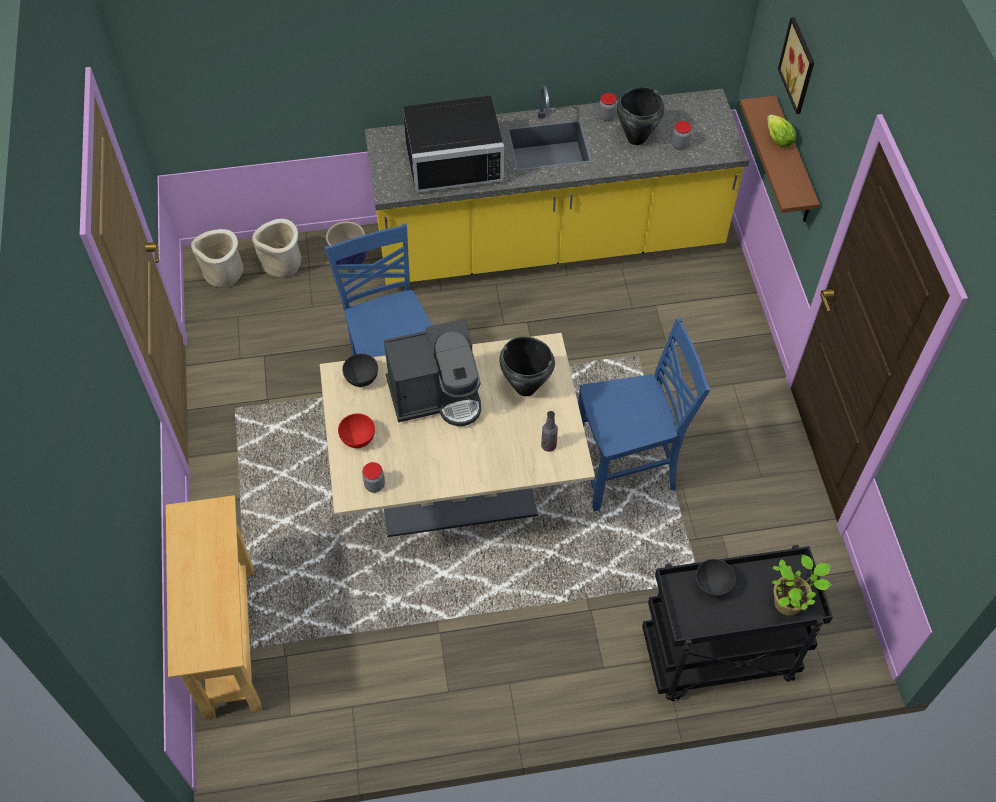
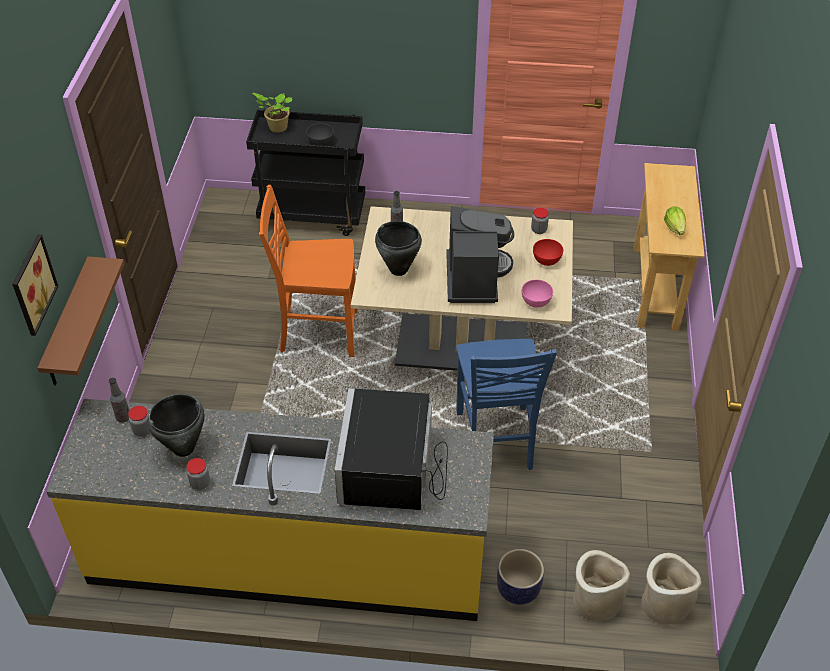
camera: 165 degrees left, 10 degrees down
(361, 378) = (536, 302): grey bowl -> pink bowl
(437, 395) = (474, 278): coffee machine -> coffee machine turned 90 degrees clockwise
(453, 158) = (393, 468): black microwave -> black microwave turned 90 degrees counterclockwise
(626, 471) = (317, 332): blue chair -> orange chair
(703, 151) = (123, 417): none -> bottle
(777, 138) = (74, 321): lettuce -> lettuce (675, 230)

